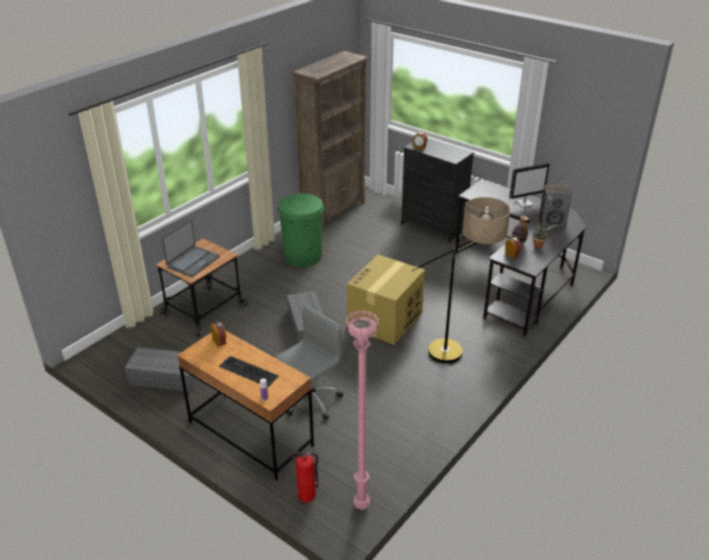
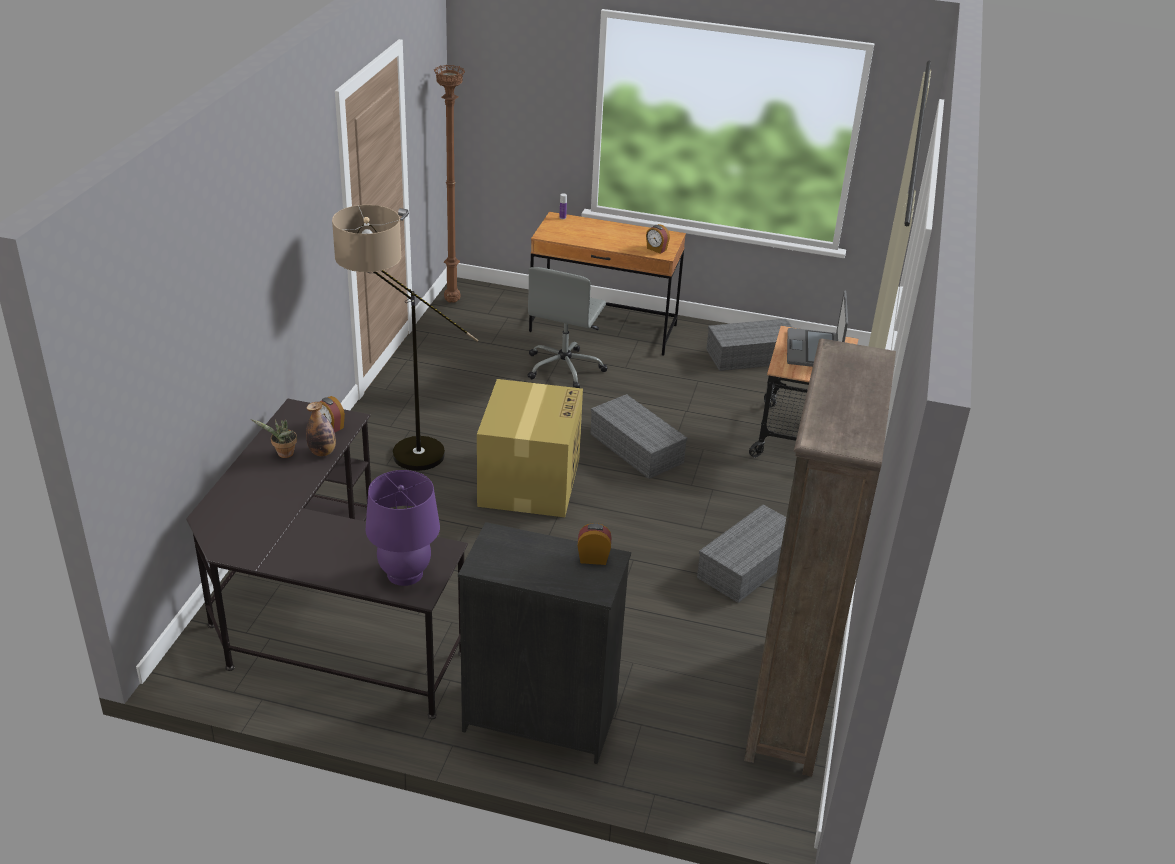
camera: 155 degrees right, 0 degrees up
(247, 371) = (599, 232): keyboard -> none
(303, 256) = (748, 567): green trash can -> grey storage box
(307, 495) = (509, 299): fire extinguisher -> none
(360, 505) = (453, 301): pink floor lamp -> brown floor lamp
(488, 190) = (405, 574): none -> purple table lamp
(524, 203) = (318, 552): monitor -> none
(552, 223) = (258, 509): speaker -> none

